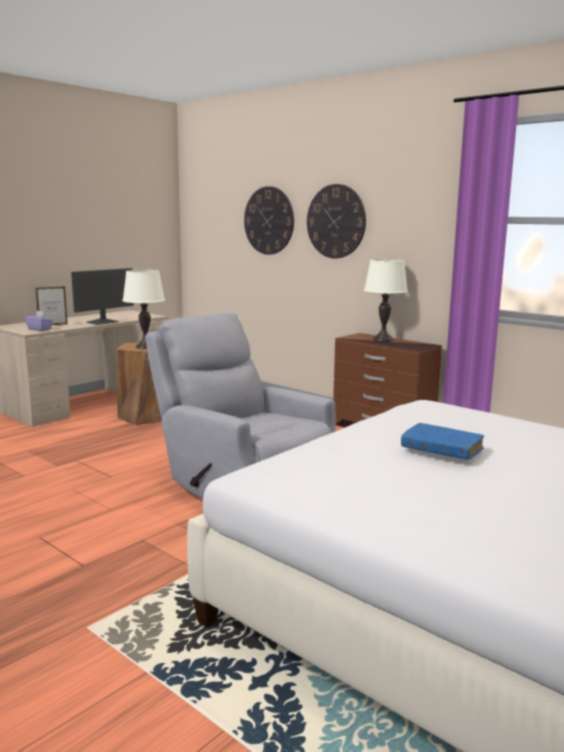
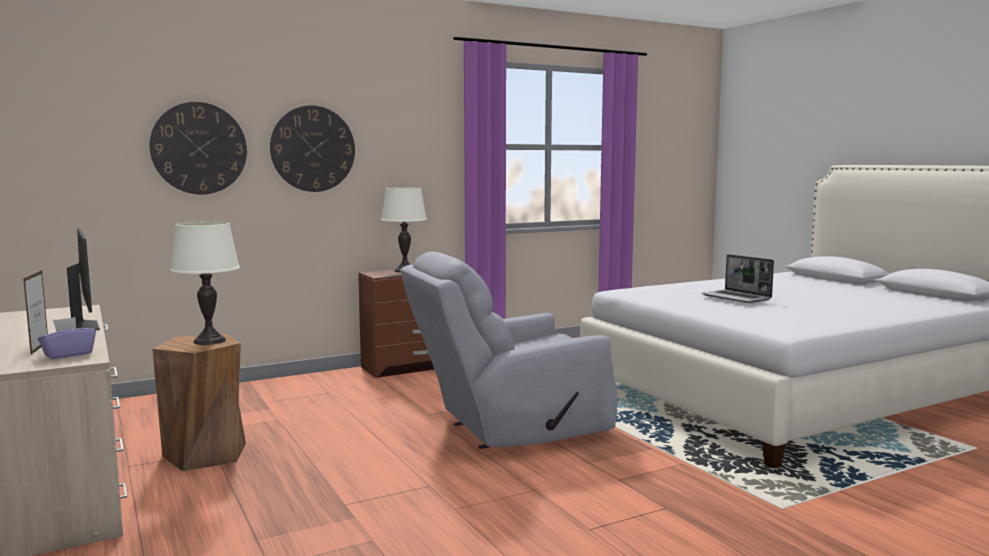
camera: 70 degrees left, 5 degrees down
(441, 449) = (737, 298): blue book -> laptop

